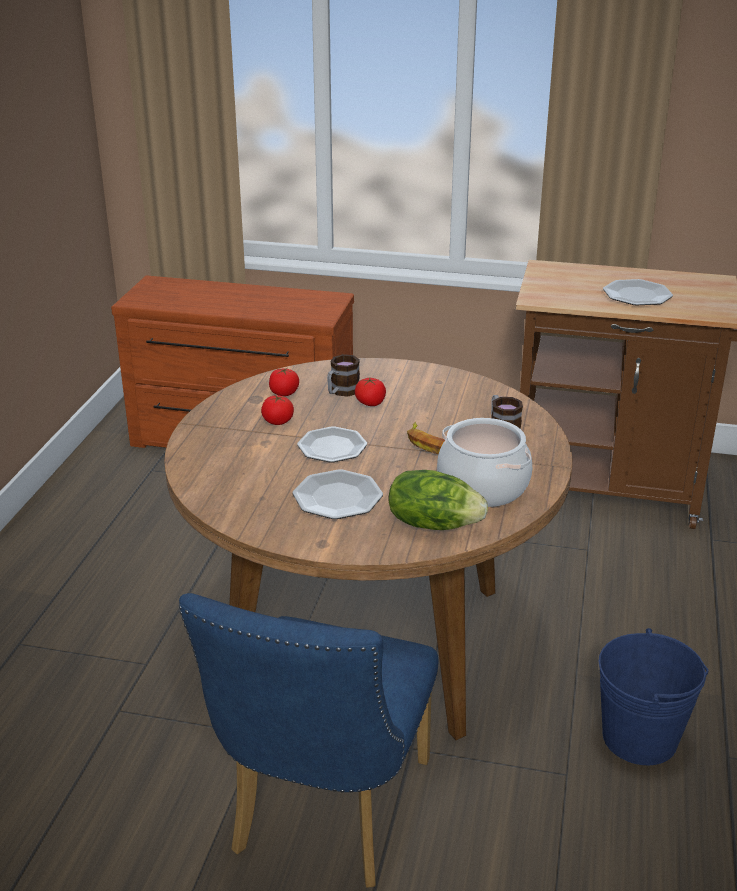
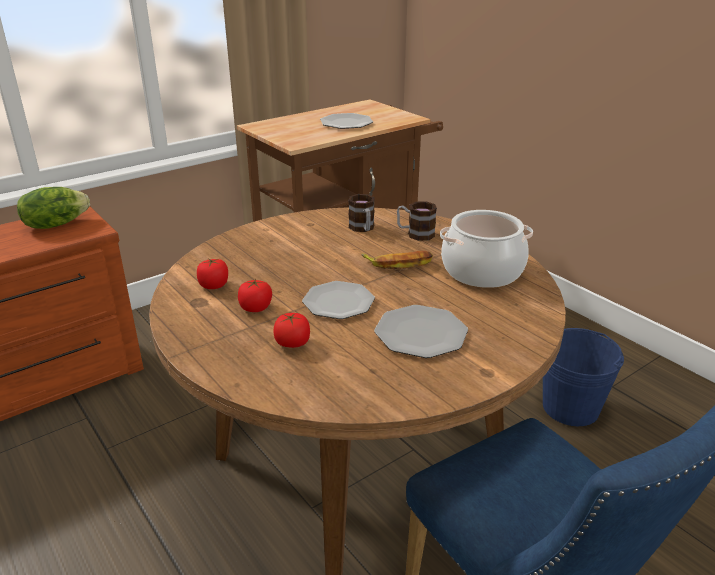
camera: 50 degrees left, 0 degrees up
(341, 392) = (258, 262): mug -> mug (363, 229)
(370, 403) = (296, 259): tomato -> tomato (292, 343)
(433, 523) = (512, 311): lettuce -> lettuce (56, 224)

